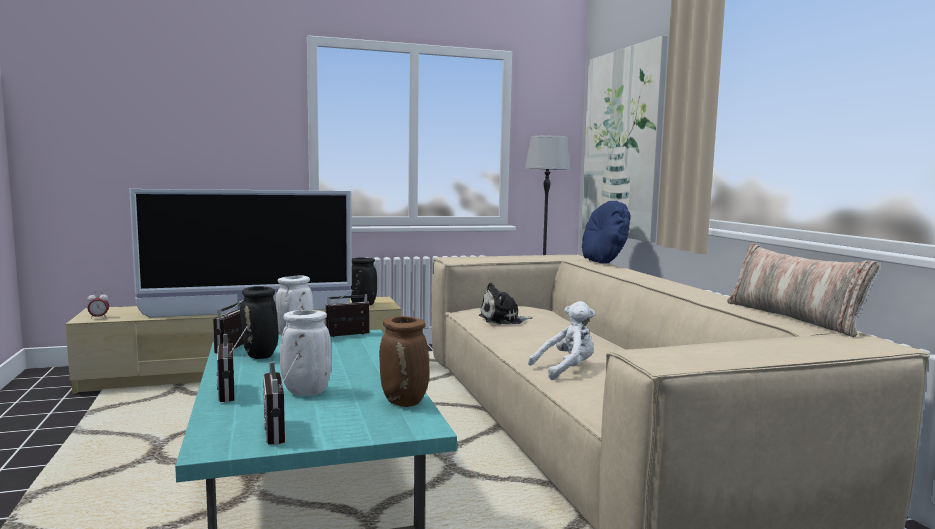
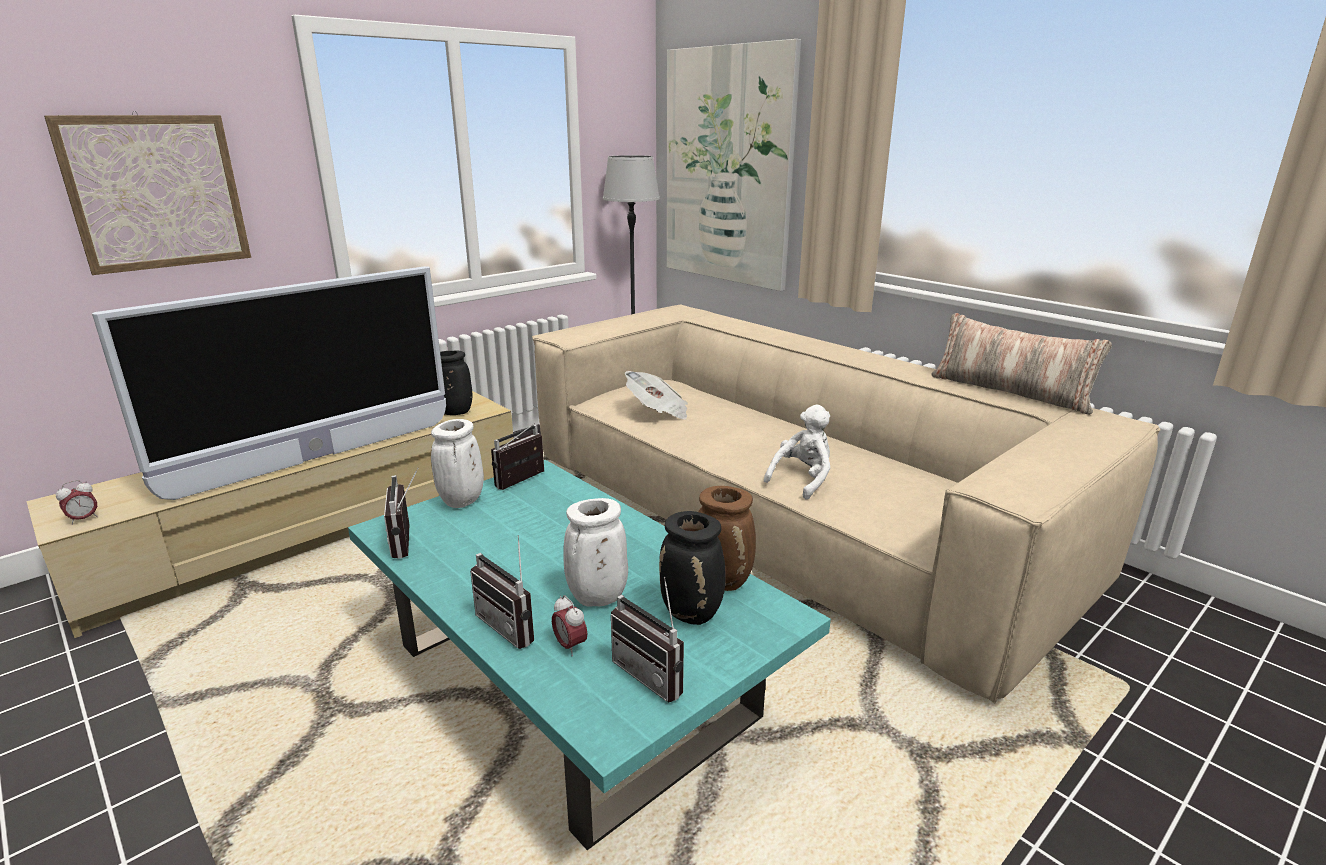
camera: 25 degrees left, 15 degrees up
(206, 134) = (156, 191): none -> picture
(252, 408) = (570, 646): none -> alarm clock
(261, 356) = (460, 547): black vase -> black vase (693, 614)
(503, 320) = (658, 412): plush toy -> newspaper
(604, 262) = (728, 317): blue pillow -> none

